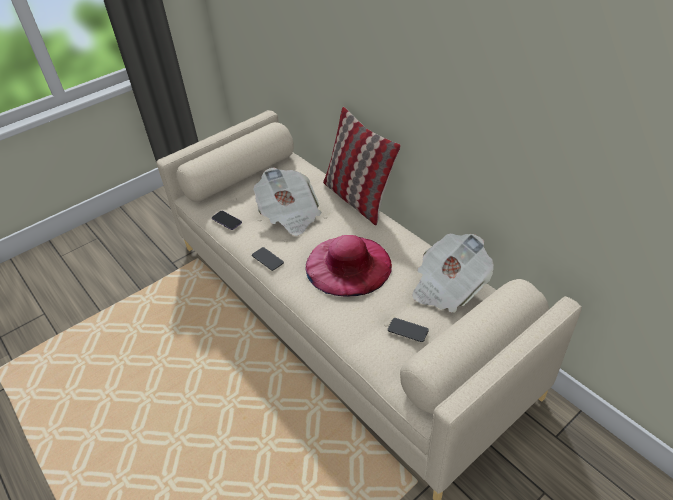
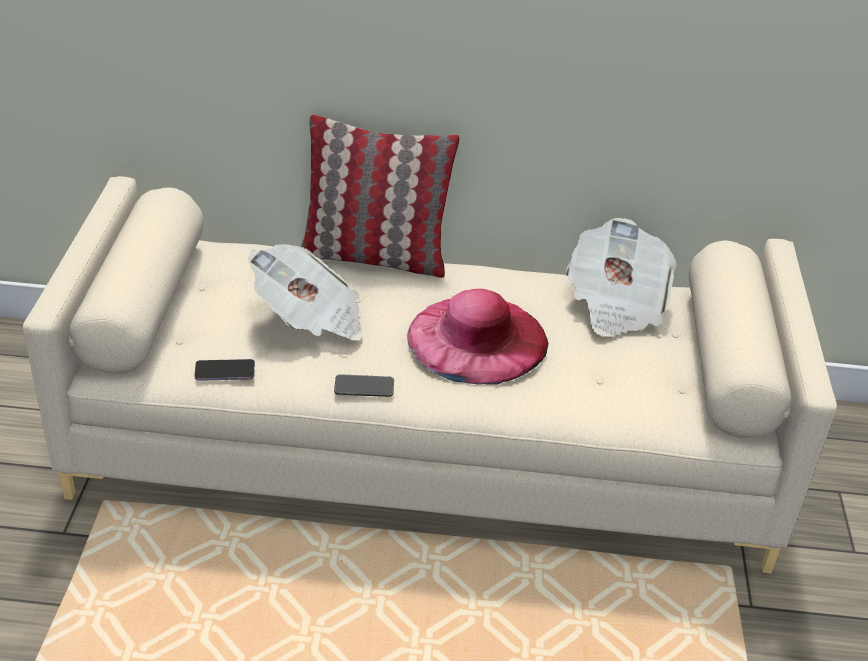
camera: 50 degrees left, 5 degrees down
(408, 330) = (638, 370): phone -> none

